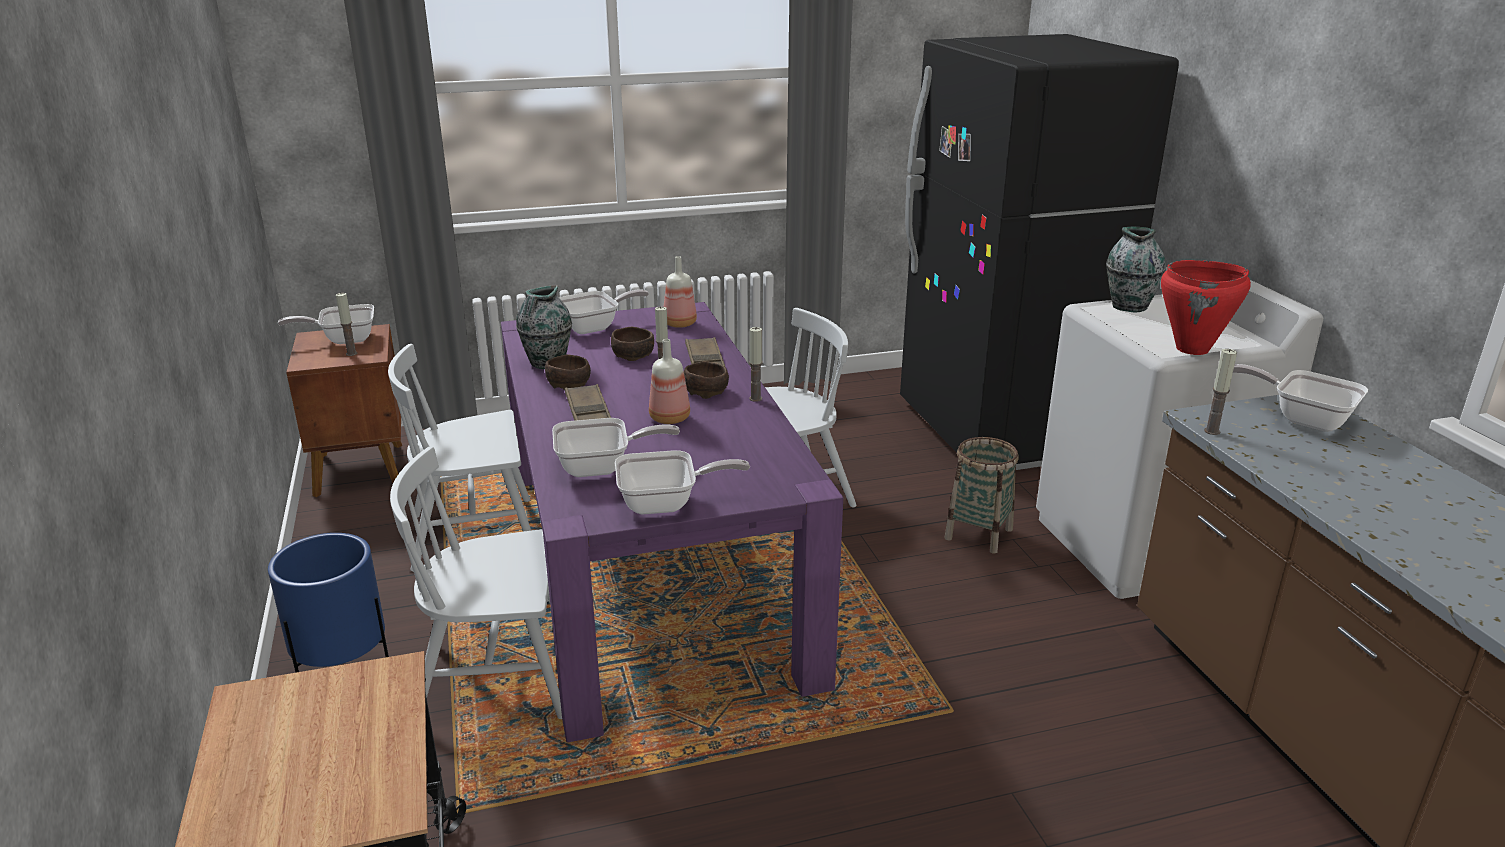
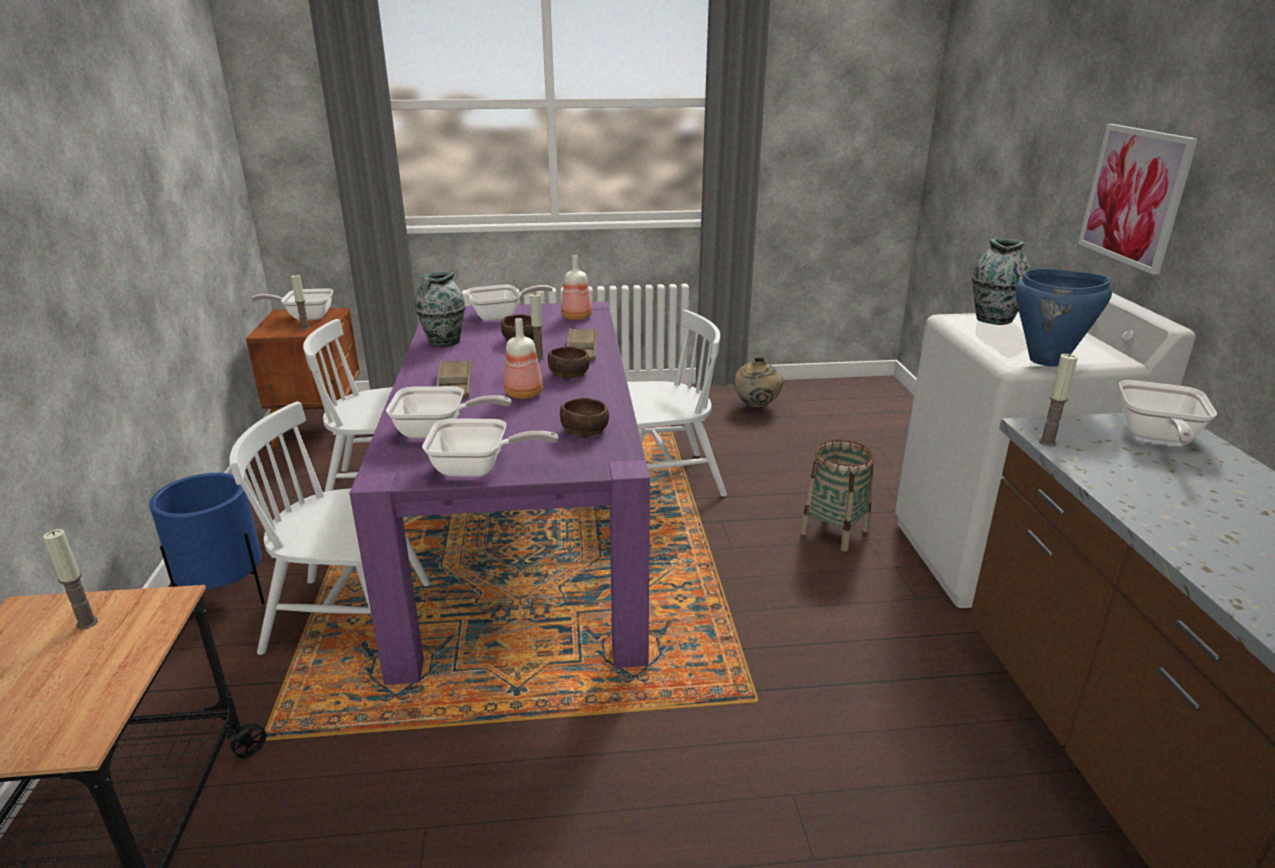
camera: 10 degrees right, 0 degrees up
(569, 384) = (452, 359): brown bowl -> brown bowl (585, 430)
(755, 398) = (611, 383): candle -> candle (87, 623)
(857, 403) = (756, 406): none -> beige vase
(999, 430) = (882, 440): black fridge -> none
(1193, 349) = (1047, 361): red cooking pot -> blue cooking pot
(1253, 181) = (1135, 196): none -> picture
(1303, 418) = (1155, 437): frying pan -> frying pan turned 120 degrees counterclockwise

